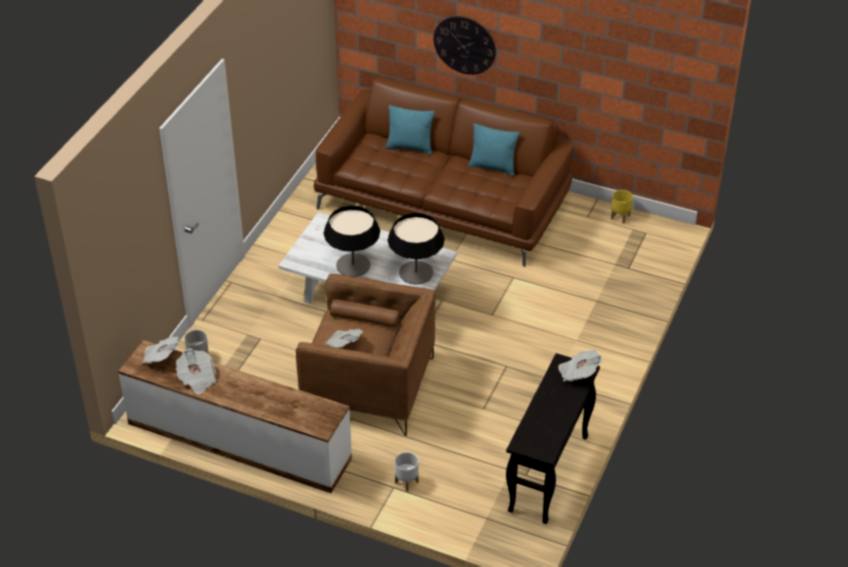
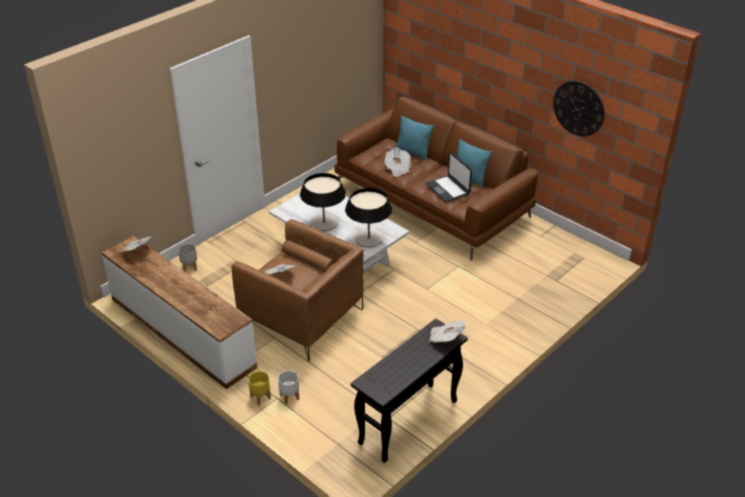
camera: 20 degrees right, 5 degrees down
(197, 379) = (152, 271): newspaper -> newspaper (397, 169)
(464, 45) = (468, 78): wall clock -> wall clock (578, 108)
(475, 187) = (448, 189): none -> laptop
(620, 217) = (568, 242): yellow planter -> yellow planter (260, 397)

